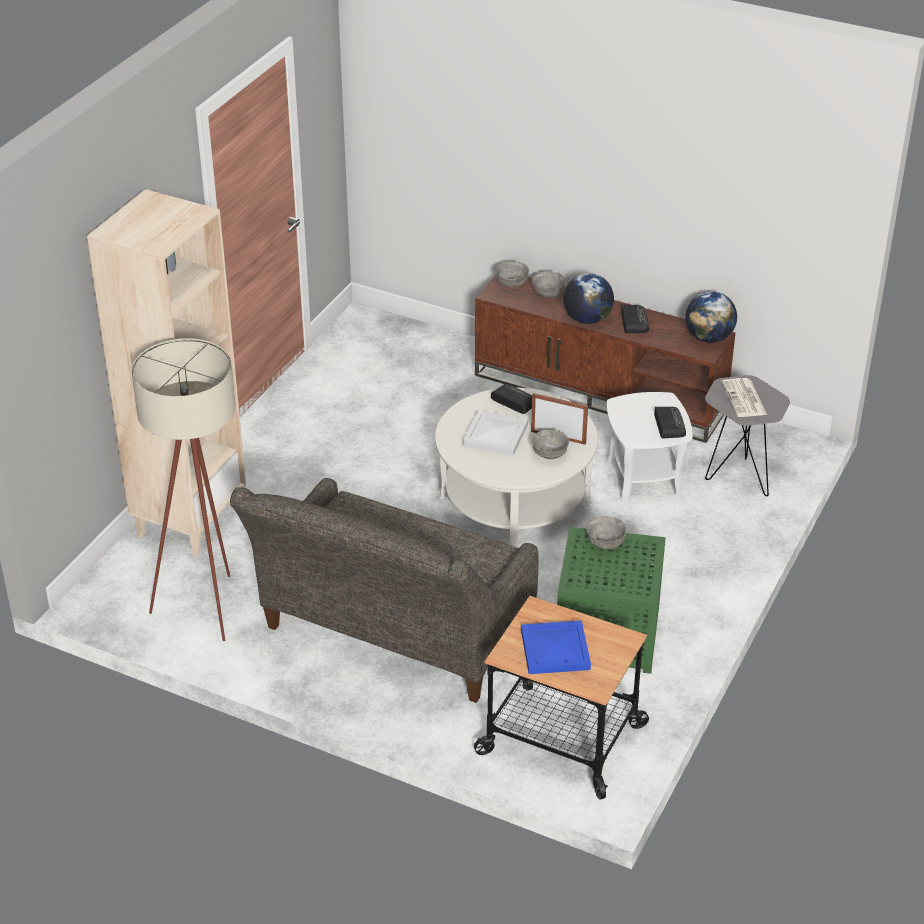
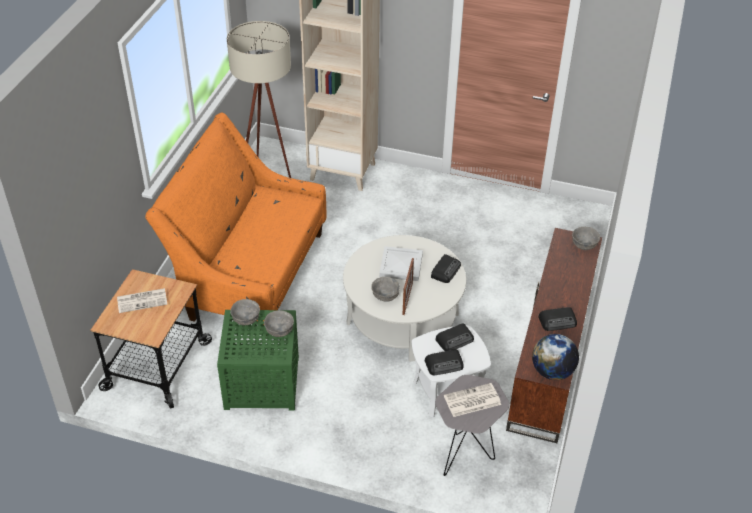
camera: 80 degrees right, 5 degrees up
(392, 635) = (249, 273): grey sofa -> orange sofa
(548, 293) = (579, 267): grey bowl -> grey bowl (246, 319)
(554, 649) = (143, 300): blue tray -> newspaper
(587, 319) = (550, 292): globe -> none
(630, 412) = (455, 340): none -> radio

